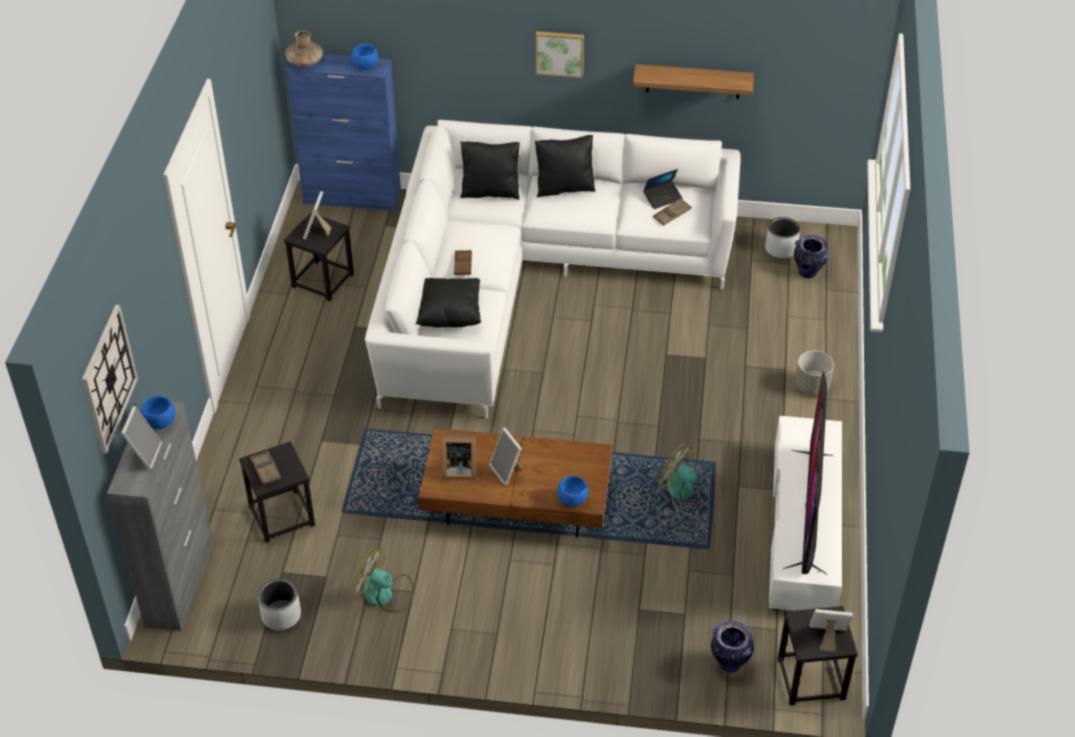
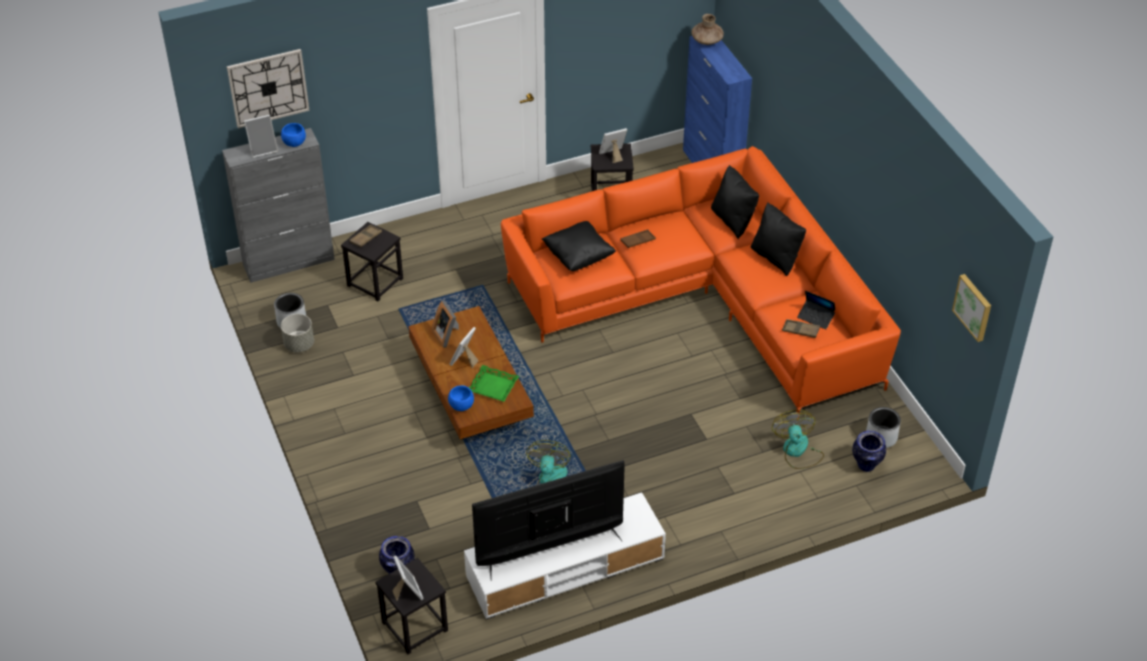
camera: 60 degrees right, 0 degrees up
(366, 66) = (730, 70): blue bowl -> none
(385, 595) = (341, 362): fan -> fan (797, 451)
(526, 278) = (707, 300): white sofa -> orange sofa
(560, 53) = (830, 152): picture -> picture (973, 307)
(562, 464) = (493, 386): none -> green tray
(693, 81) = (890, 245): shelf -> none
(811, 386) = (727, 517): grey planter -> grey planter (299, 344)

